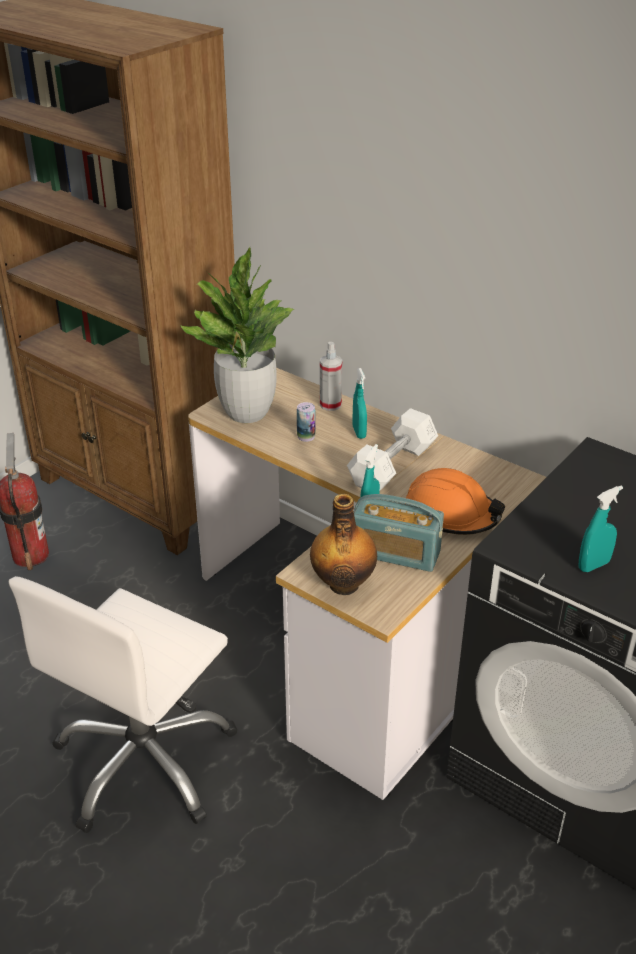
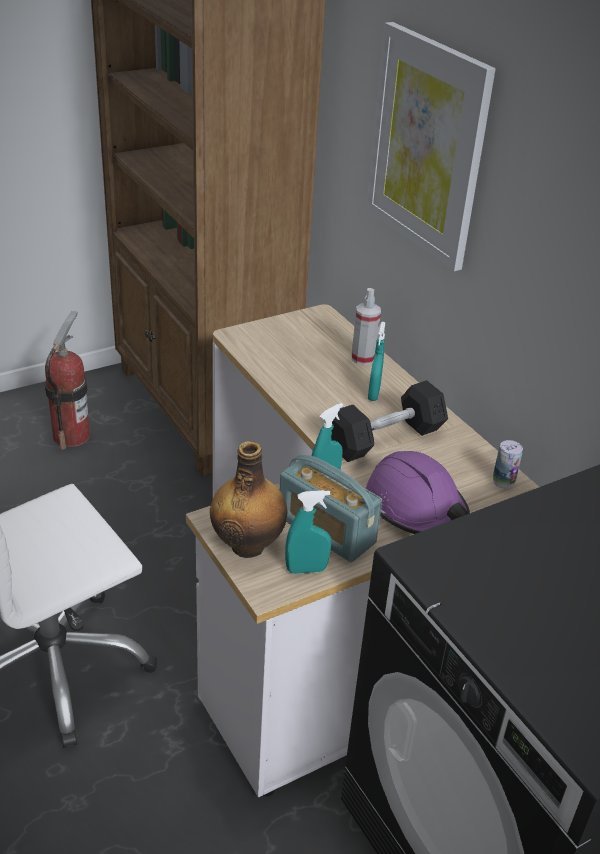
camera: 20 degrees right, 0 degrees up
(247, 413) = (272, 344): potted plant -> none
(306, 436) = (315, 383): can -> can (503, 481)
(362, 210) = (427, 146): none -> picture
(392, 466) = (385, 438): white dumbbell -> black dumbbell
(451, 514) = (416, 508): orange hard hat -> purple hard hat
(593, 565) = (506, 612): turquoise spray bottle -> turquoise spray bottle (306, 569)

